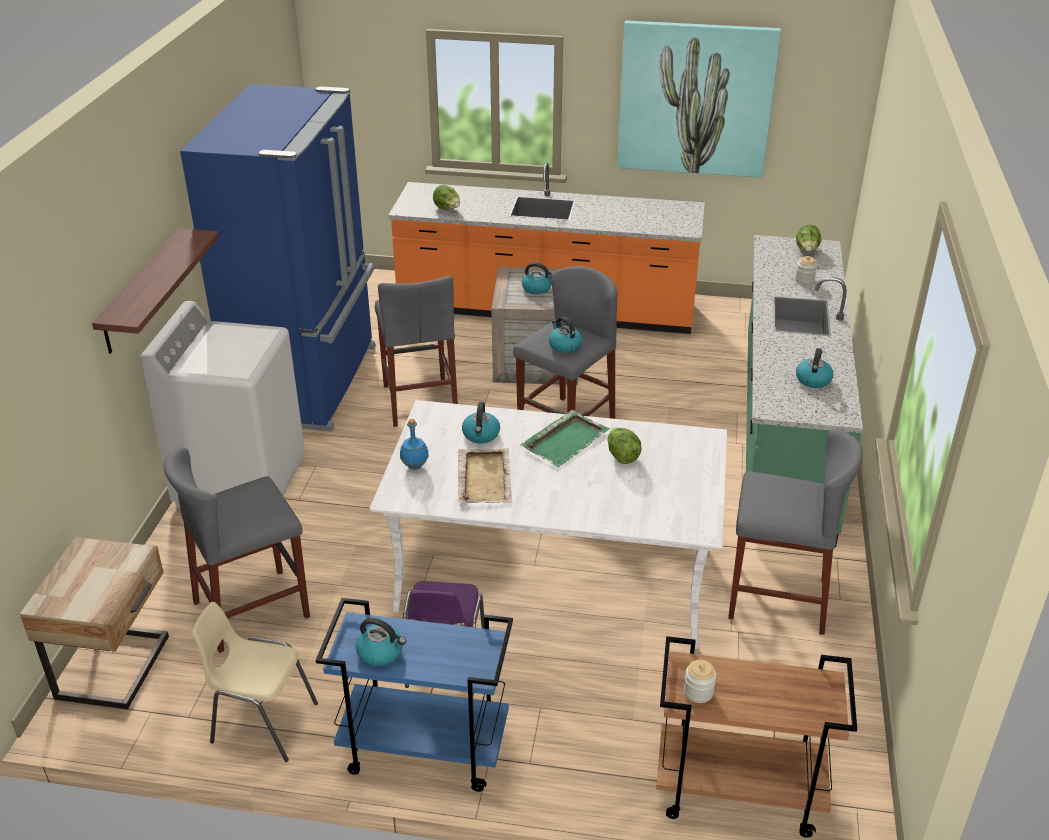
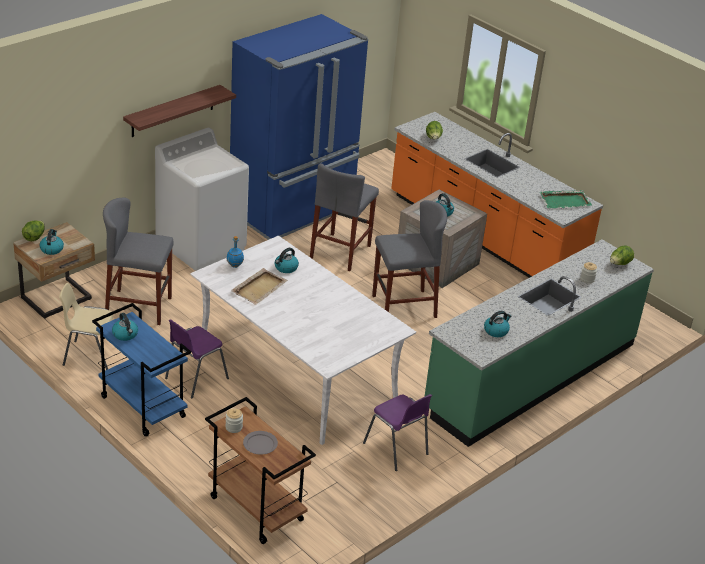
camera: 35 degrees right, 0 degrees up
(262, 722) = (90, 356): beige chair -> beige chair turned 45 degrees counterclockwise
(564, 346) = (400, 248): kettle -> kettle (51, 249)
(566, 440) = (323, 292): green tray -> green tray (565, 201)
(622, 456) = (340, 314): lettuce -> lettuce (34, 237)
(695, 99) = (616, 128): picture -> none
(760, 693) = (260, 444): none -> grey plate
(777, 599) = (396, 449): grey stool -> purple chair

